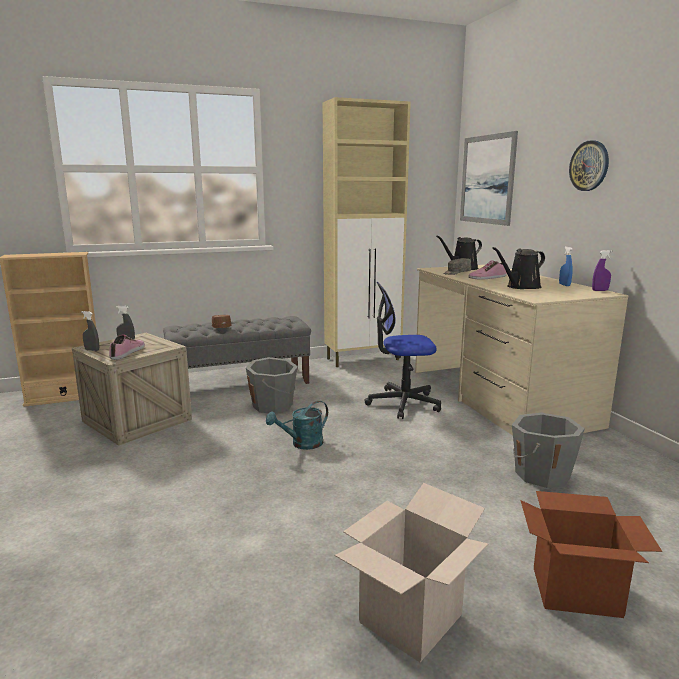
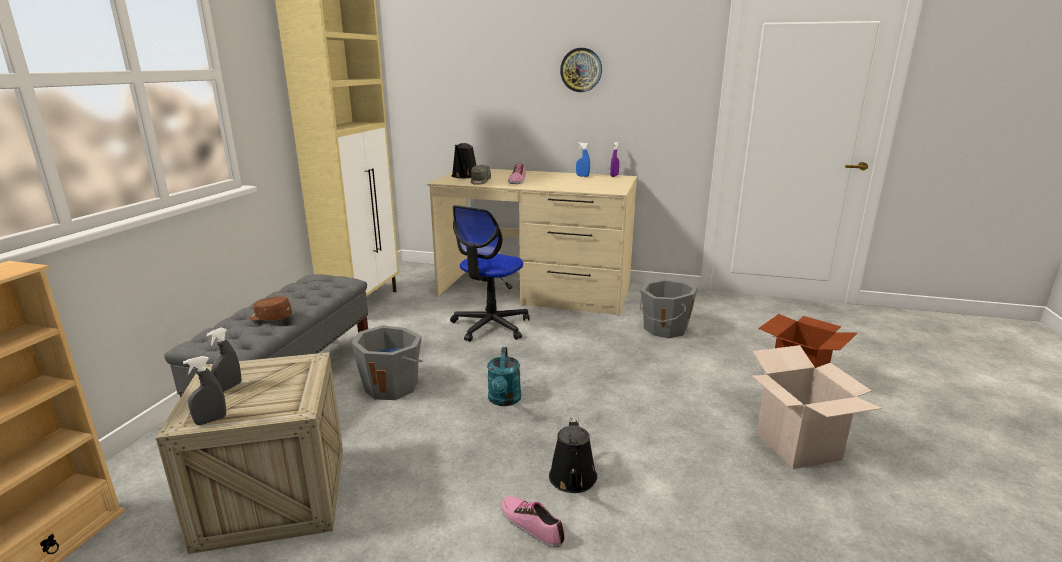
camera: 55 degrees left, 5 degrees up
(128, 352) = (283, 394): shoe -> shoe (532, 524)
(487, 179) = (442, 79): picture -> none
(521, 287) = (569, 184): black watering can -> black watering can (573, 480)

